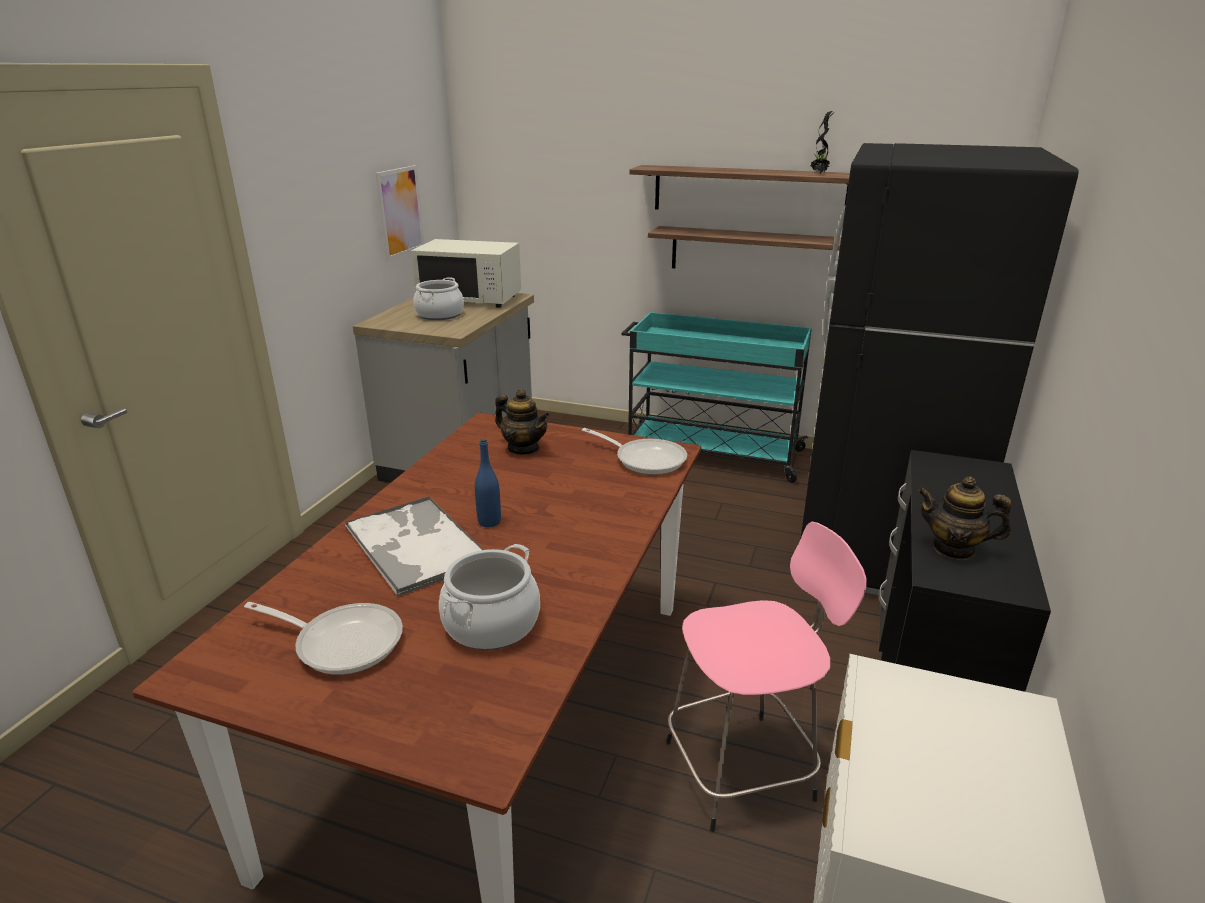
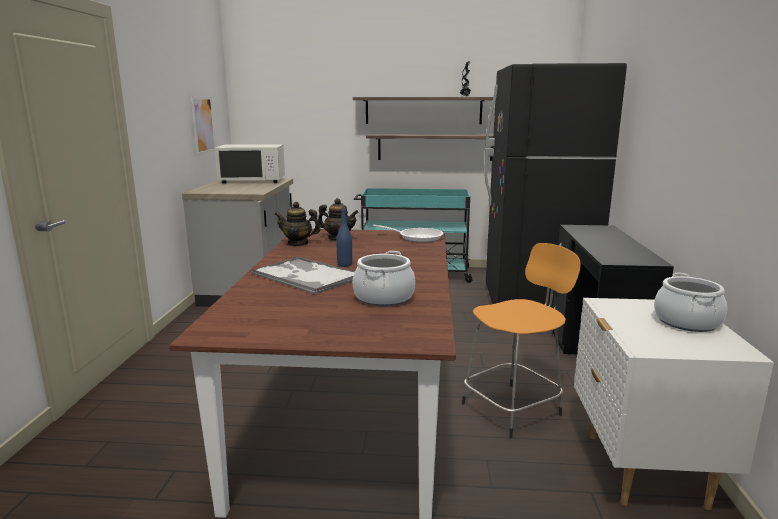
camera: 15 degrees left, 10 degrees down
(342, 642) = (296, 312): frying pan -> none
(440, 315) = (239, 187): cooking pot -> cooking pot (687, 322)
(744, 769) = (513, 408): pink stool -> orange stool
(954, 549) = (611, 252): teapot -> teapot (298, 243)

